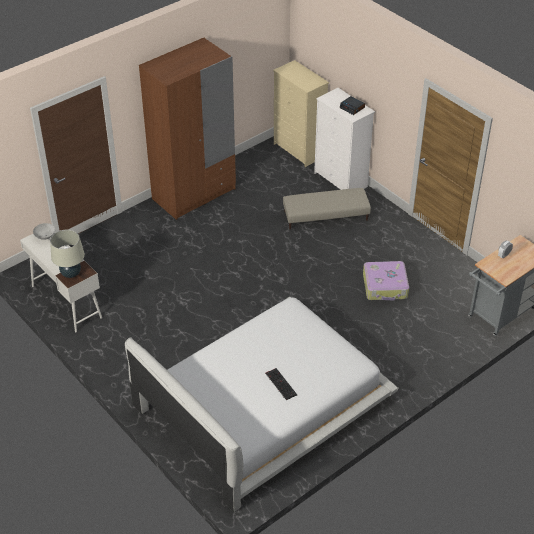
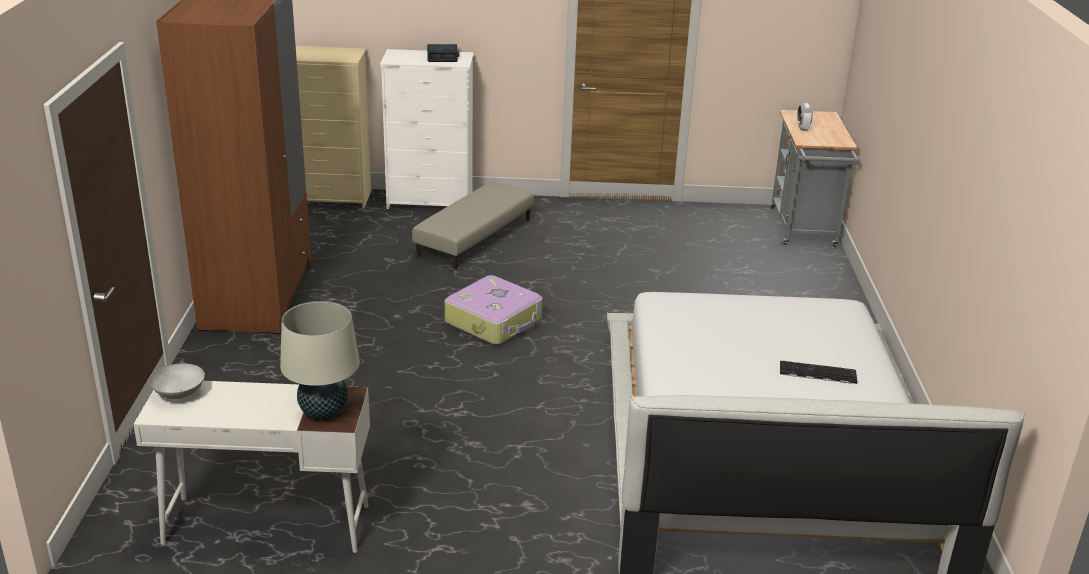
camera: 50 degrees left, 15 degrees down
(385, 286) = (661, 264): suitcase -> suitcase (494, 321)

